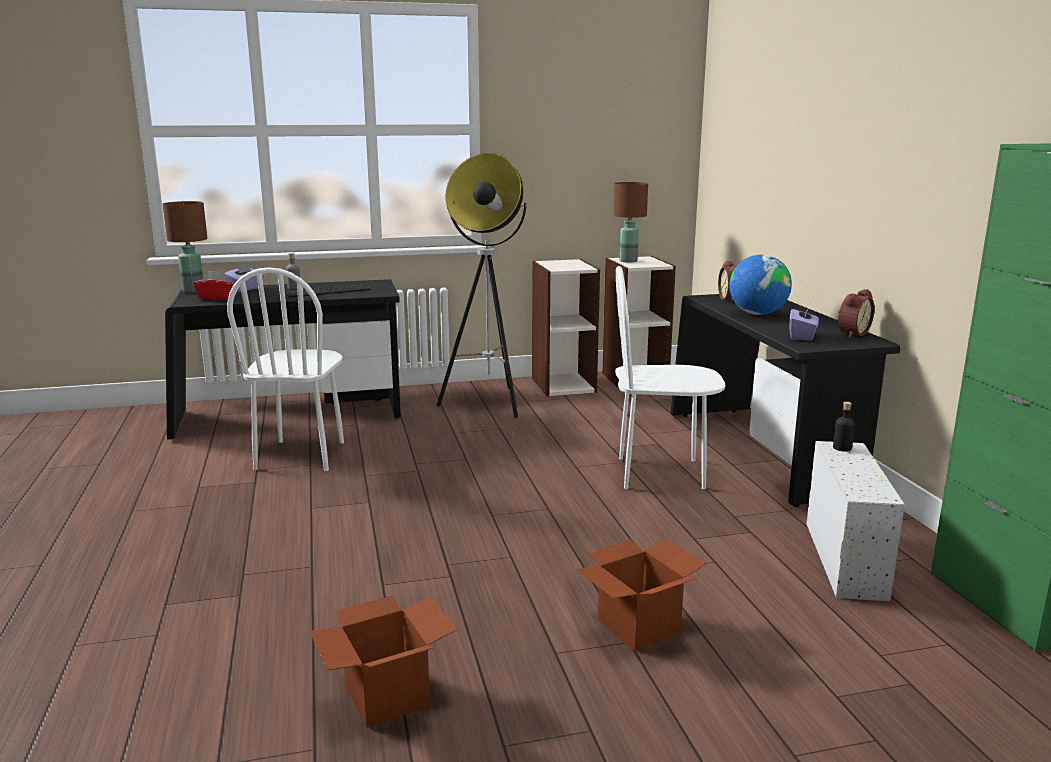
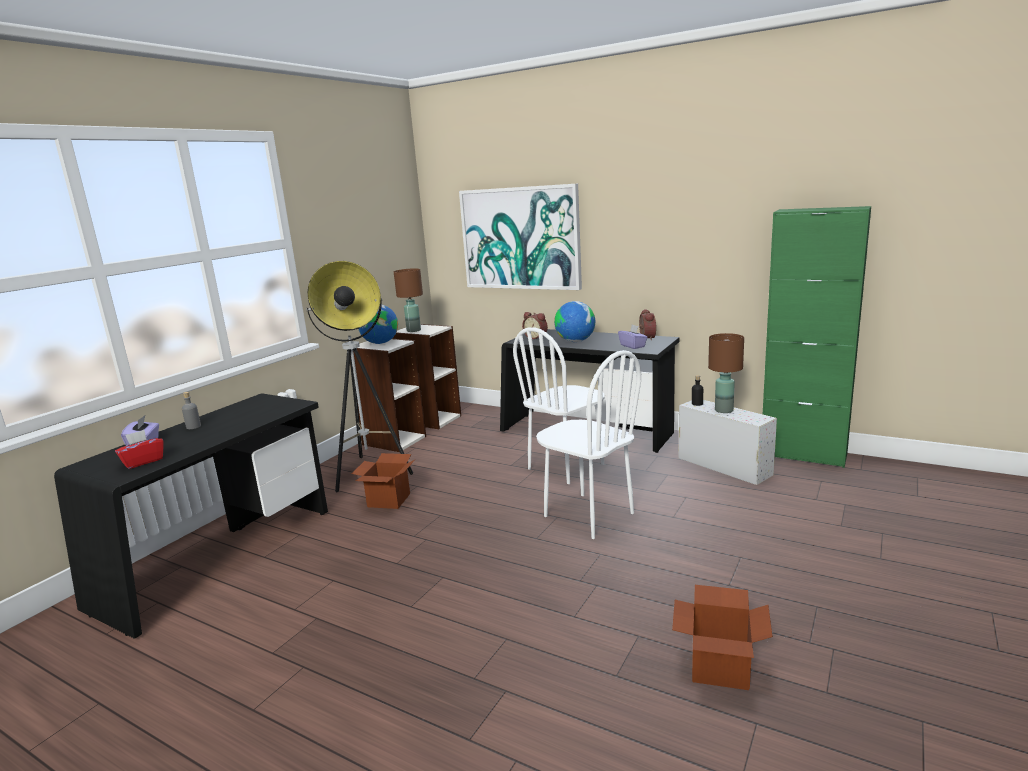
camera: 45 degrees left, 0 degrees up
(194, 291) = (85, 465): brown table lamp -> brown table lamp (724, 410)
(301, 455) = (308, 578): white chair -> white chair (588, 515)
(328, 291) = (239, 418): keyboard -> none
(565, 264) = (380, 343): none -> globe
(639, 626) = (728, 547): cardboard box -> cardboard box (389, 500)
(772, 159) = (520, 238): none -> picture

